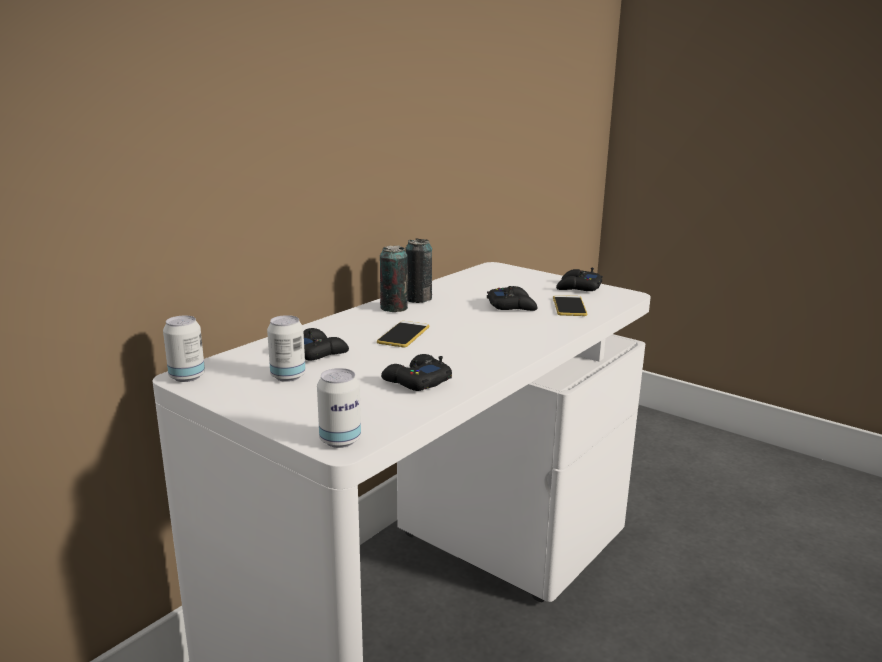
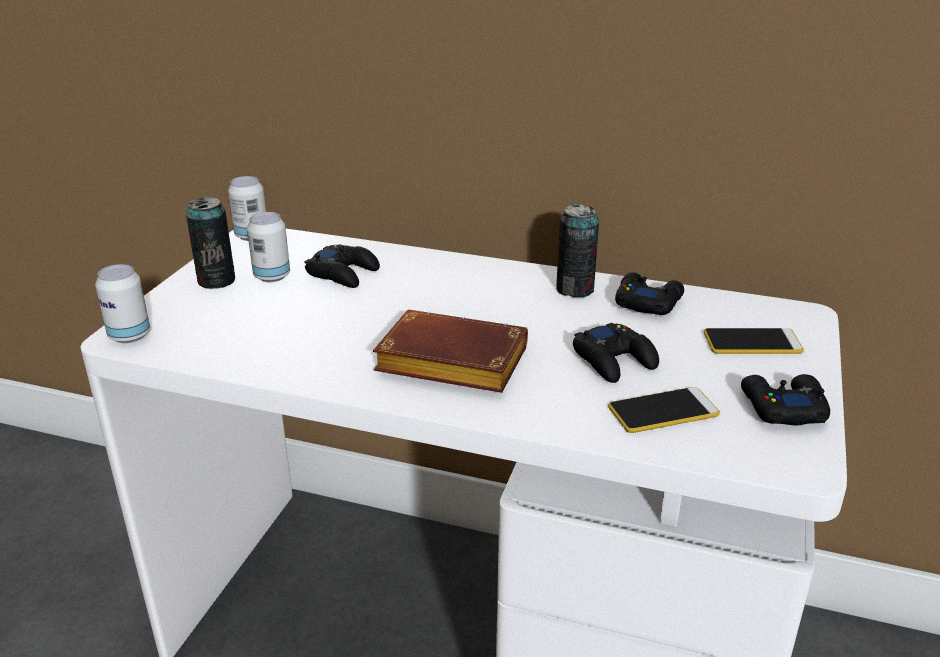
camera: 70 degrees right, 10 degrees up
(394, 308) = (522, 282): can -> can (216, 281)
(403, 335) = (430, 307): phone -> phone (752, 342)
(416, 381) = (288, 344): black game controller -> black game controller (647, 302)
(484, 341) = (447, 363): none -> brown book

